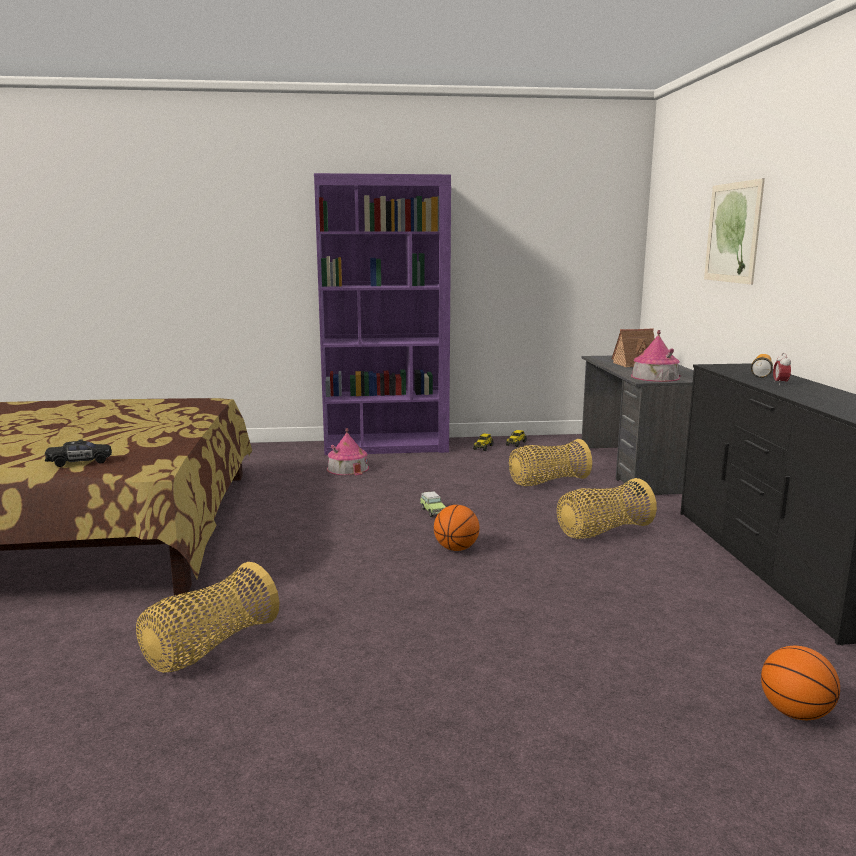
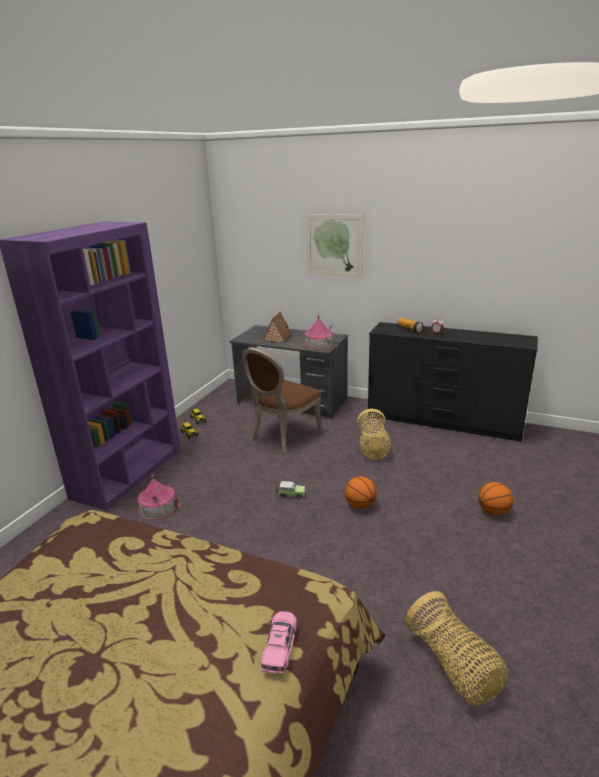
camera: 60 degrees left, 10 degrees up
(80, 462) = (280, 647): black toy car -> pink toy car
(547, 482) = (282, 436): basket -> brown chair
(795, 713) = (570, 475): basketball -> basketball (493, 512)

